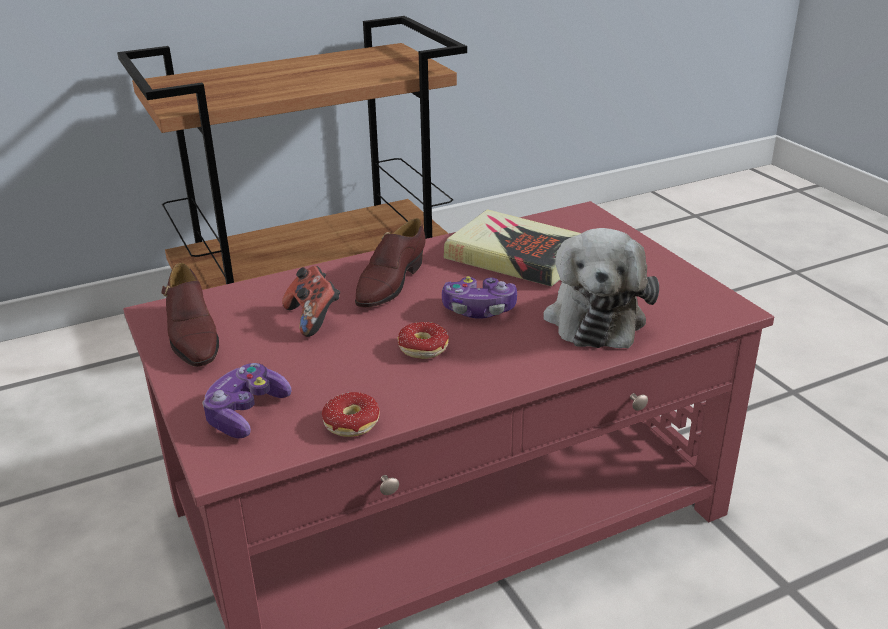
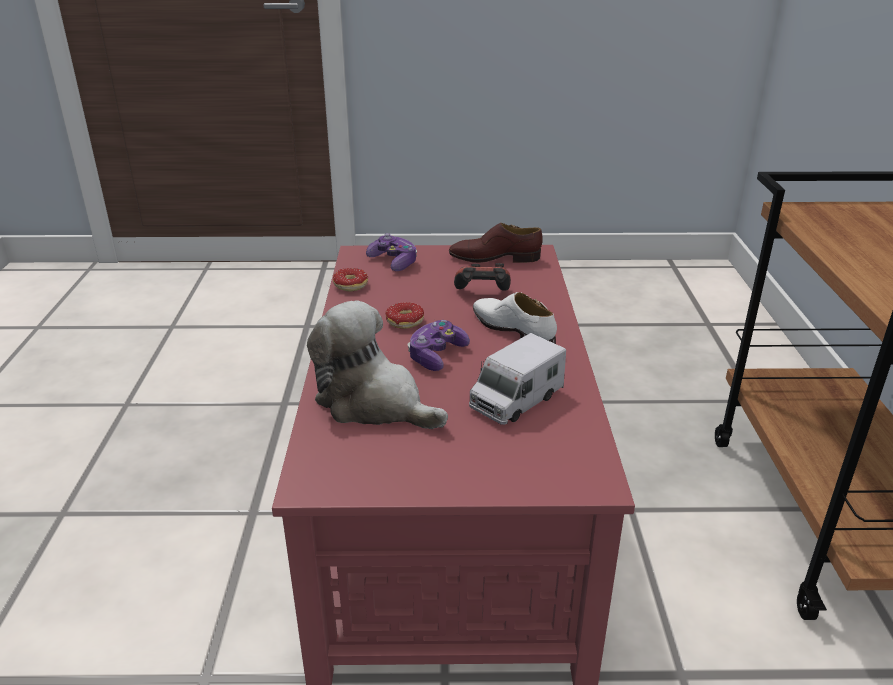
camera: 115 degrees right, 0 degrees up
(389, 283) = (513, 330): brown shoe -> white shoe
(515, 256) = (515, 400): book -> toy truck

